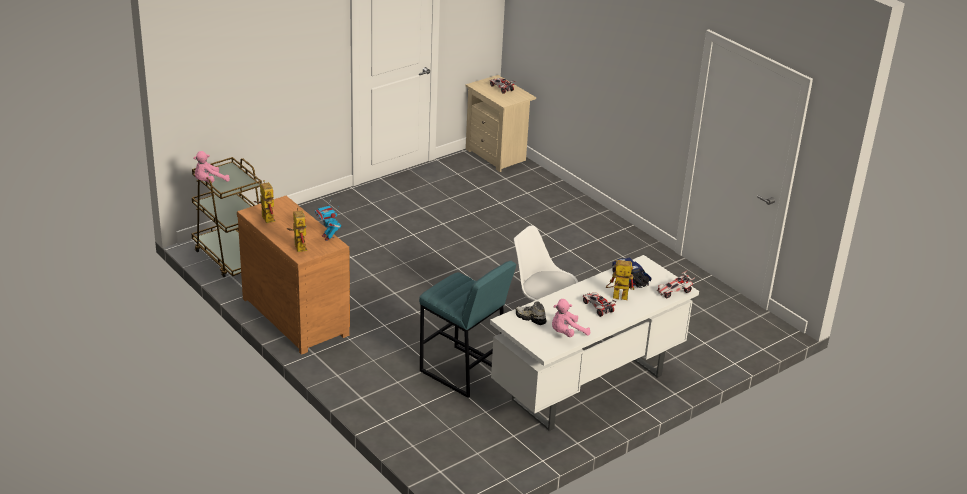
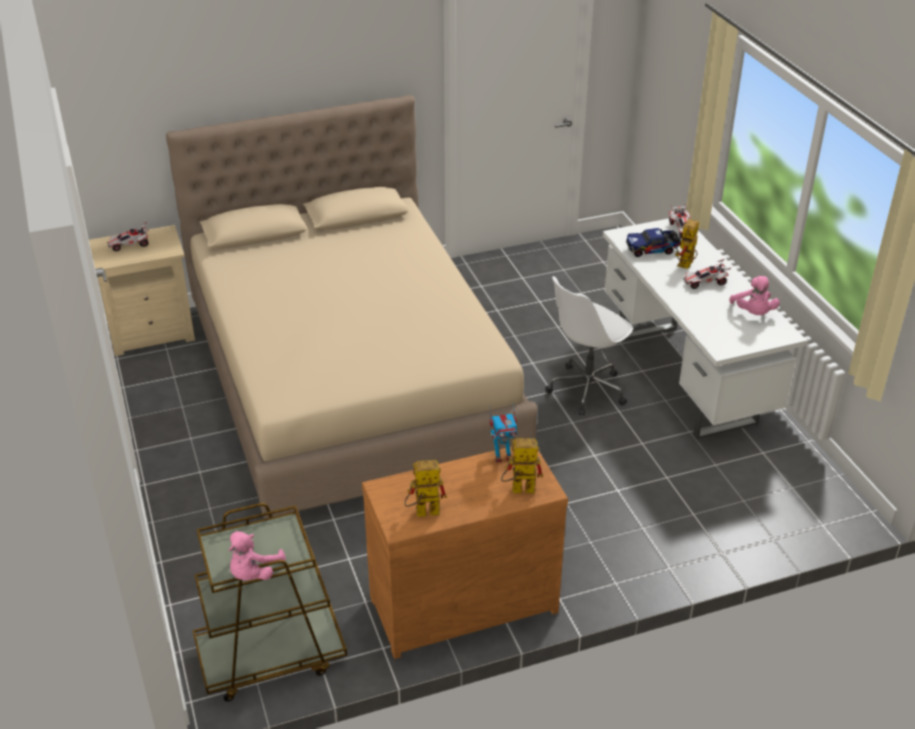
camera: 70 degrees left, 5 degrees up
(209, 182) = (253, 573): pink plush toy -> pink plush toy turned 45 degrees clockwise
(463, 372) = (634, 466): turquoise stool -> none
(492, 237) = (350, 380): none -> beige bed
(530, 318) = (719, 331): shoe -> none

